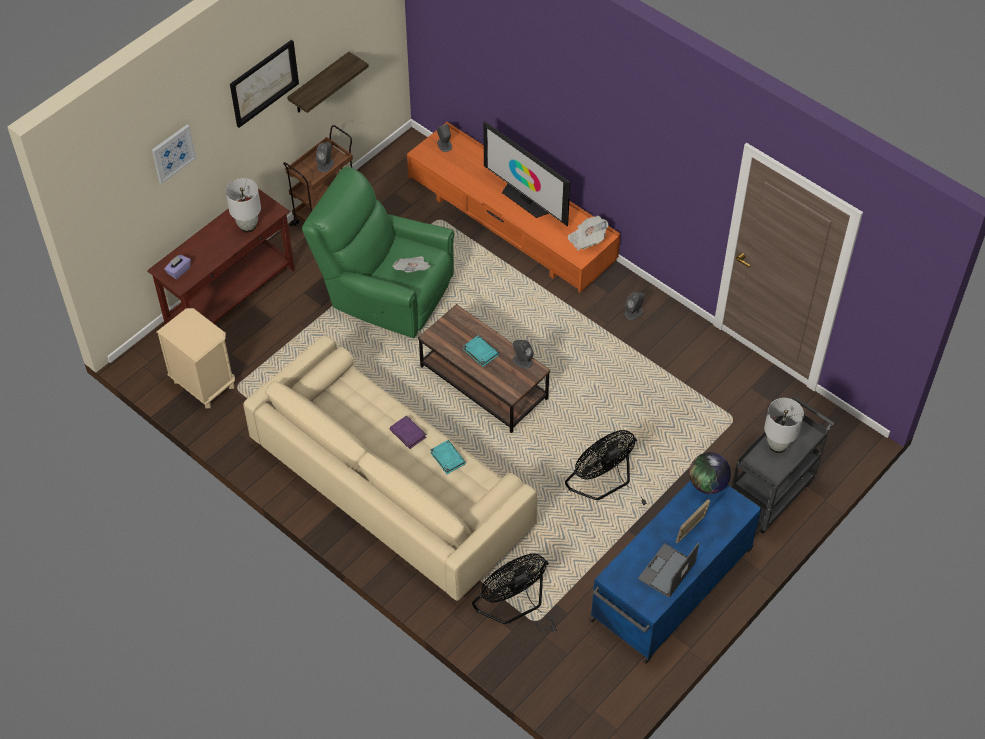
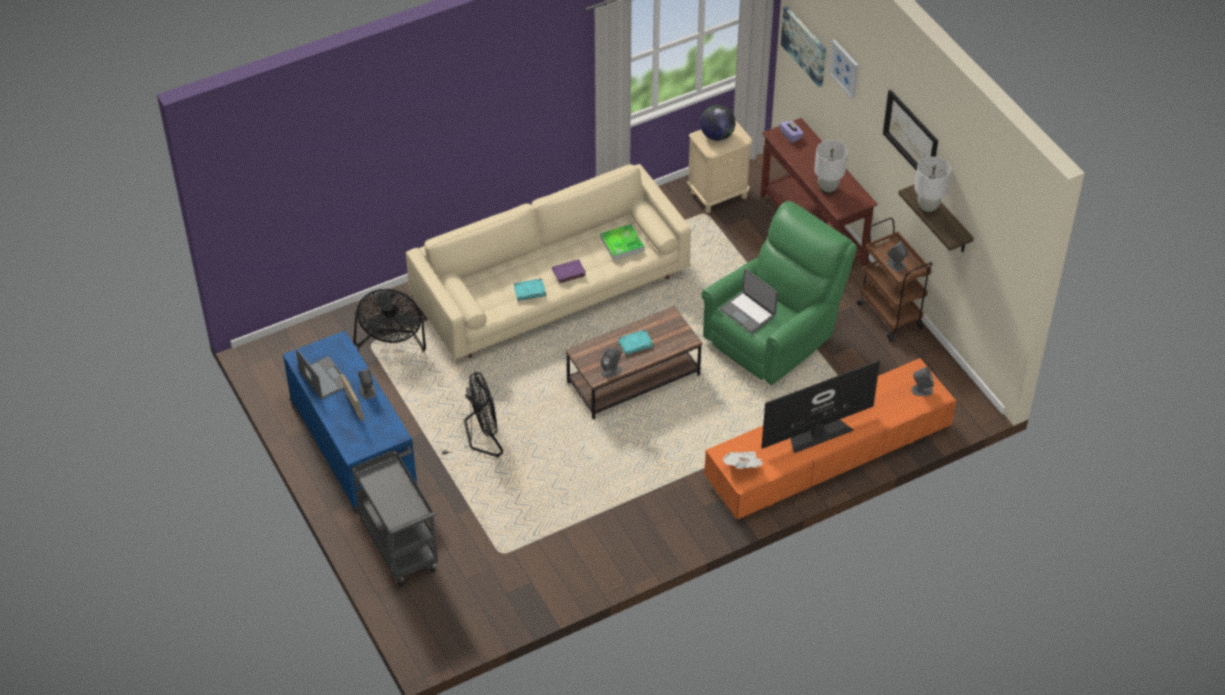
camera: 110 degrees right, 5 degrees down
(118, 214) = (804, 45): none -> picture
(350, 401) = (622, 244): none -> tray
(412, 271) = (748, 312): newspaper -> laptop
(519, 606) = (391, 338): black fan -> black fan turned 105 degrees clockwise
(634, 312) = (667, 519): grey speaker -> grey speaker (367, 391)
(707, 484) = (392, 435): globe -> globe (717, 135)
(778, 445) = (400, 494): white table lamp -> white table lamp (928, 208)

